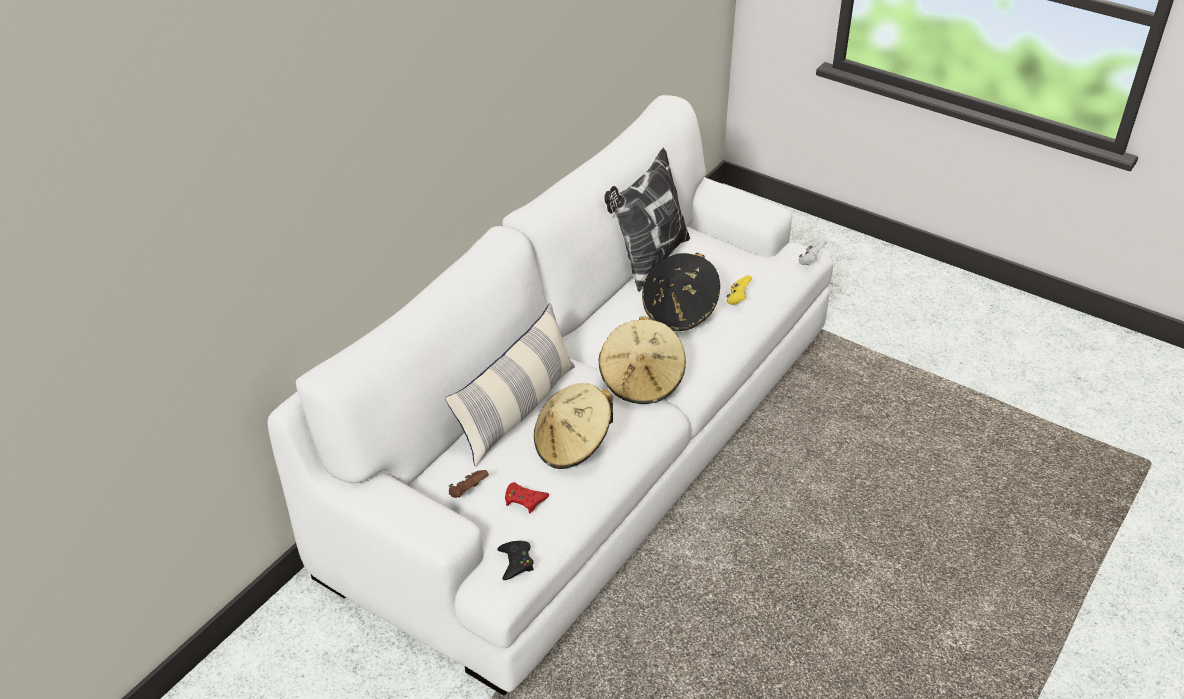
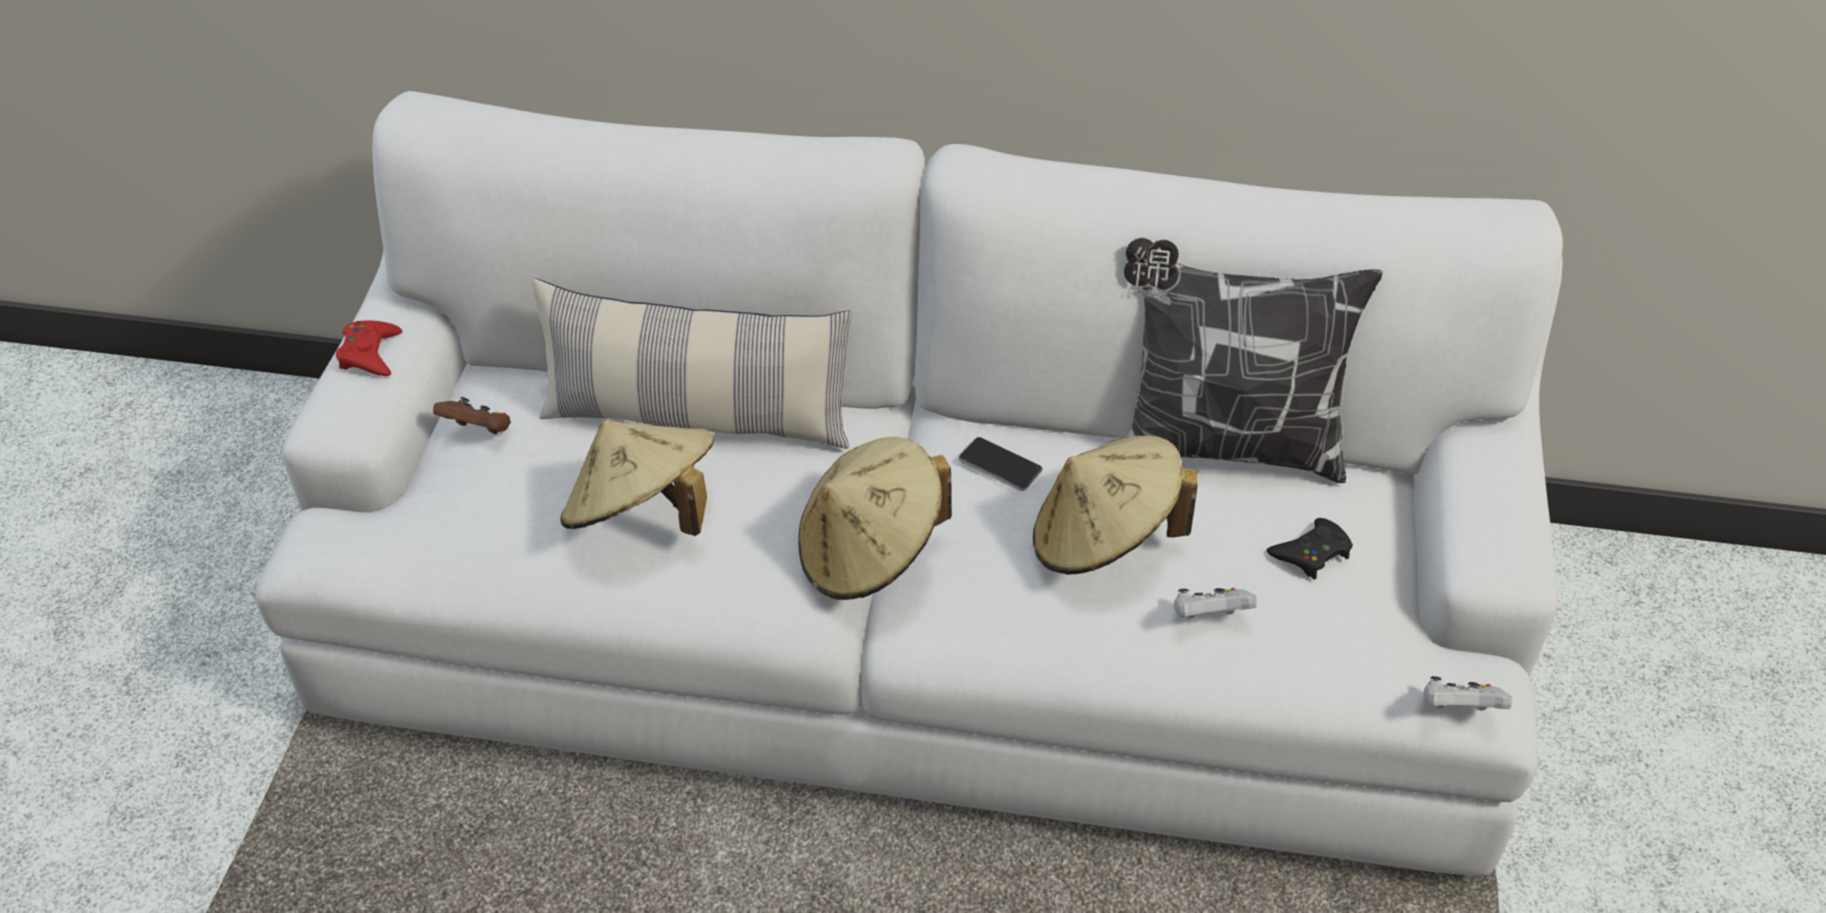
camera: 65 degrees right, 5 degrees up
(516, 562) = (361, 548): black game controller -> black game controller (1311, 553)
(524, 500) = (487, 502): red game controller -> red game controller (370, 354)
(616, 325) = (1000, 465): none -> phone
(680, 311) = (1103, 541): black hat -> beige hat
(738, 298) = (1209, 617): yellow game controller -> white game controller

